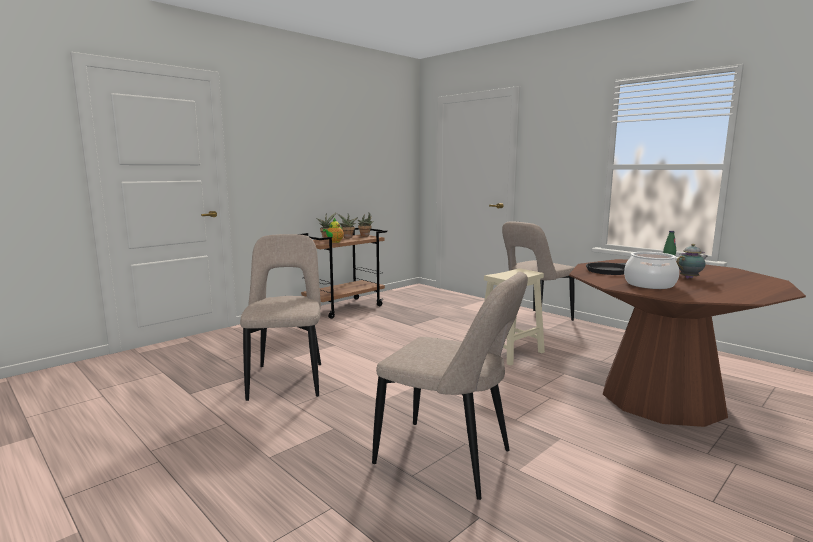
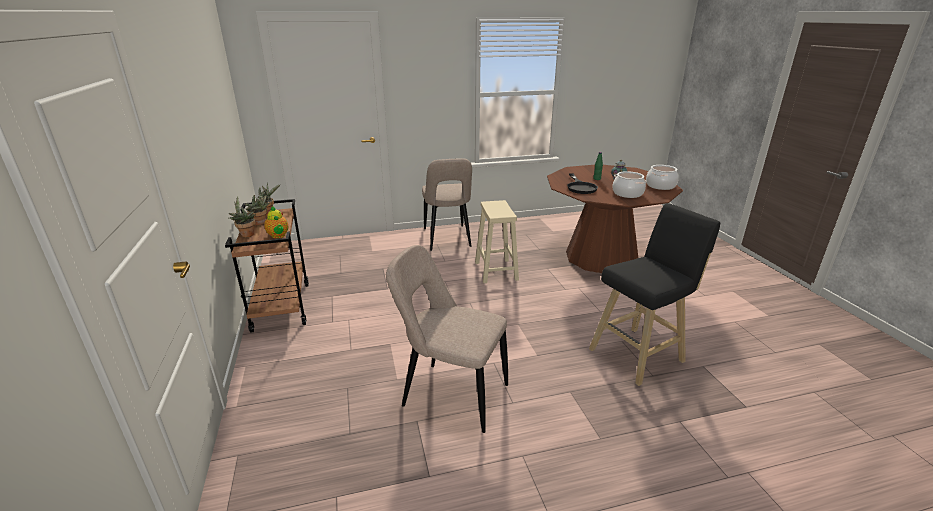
camera: 60 degrees left, 15 degrees up
(449, 459) = (639, 354): beige chair -> black stool
(740, 294) = (660, 186): none -> cooking pot

